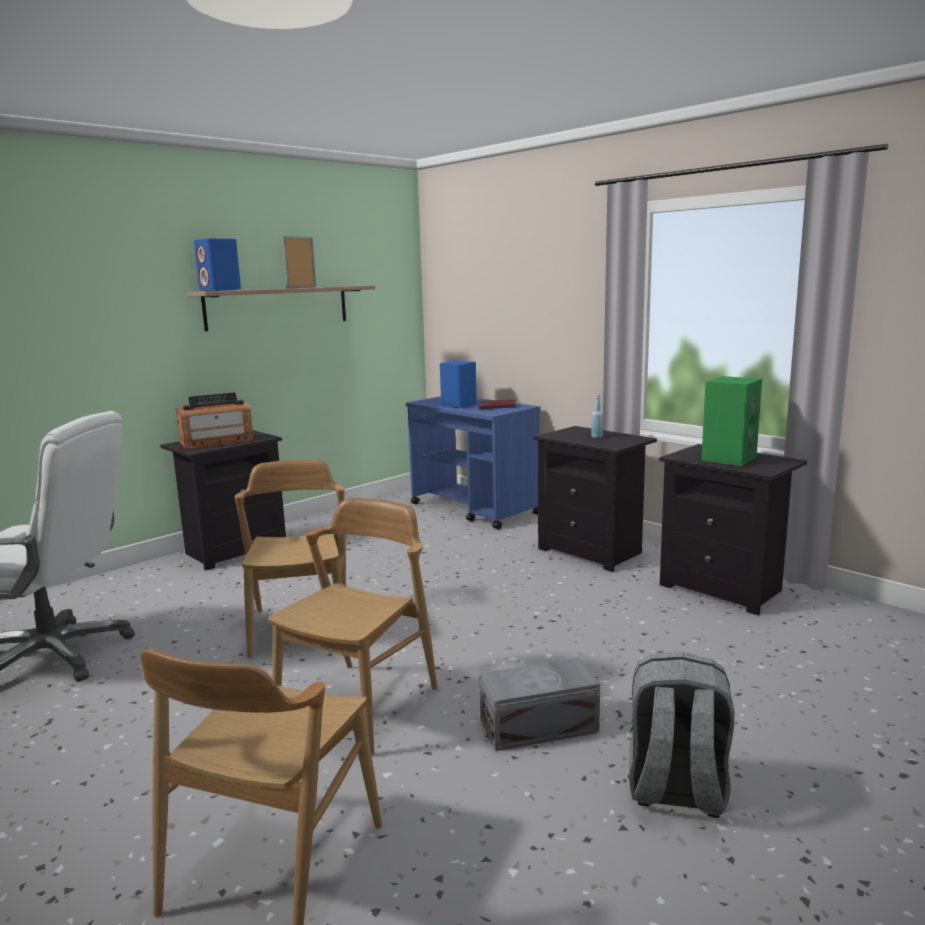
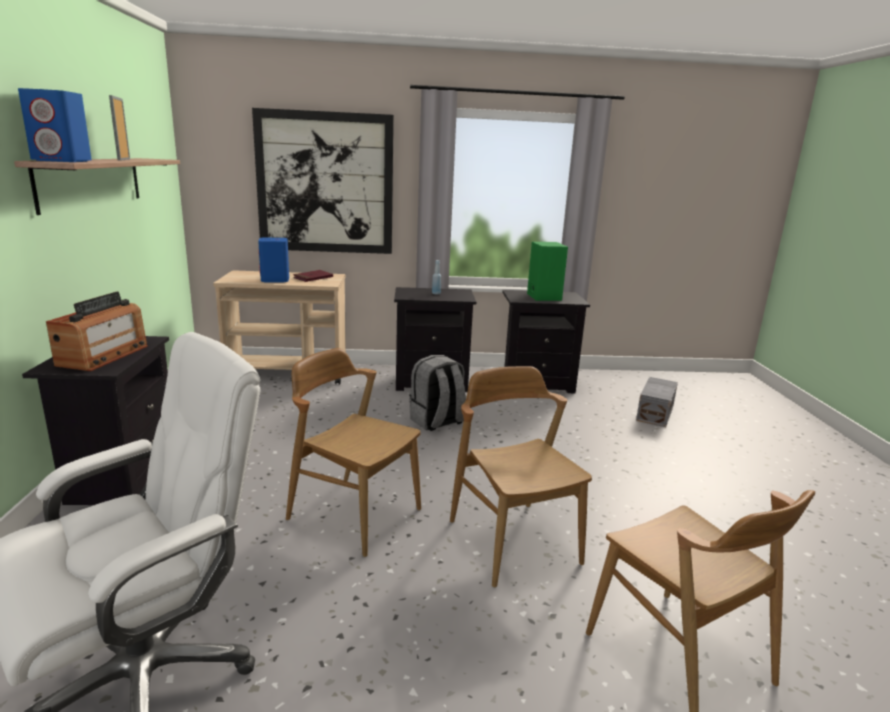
camera: 50 degrees left, 5 degrees up
(474, 509) = (288, 373): blue cart -> beige cart
(527, 303) = (325, 183): none -> picture
(541, 726) = (613, 496): grey storage box -> grey storage box (656, 413)
(676, 791) = (709, 494): grey backpack -> grey backpack (437, 422)

